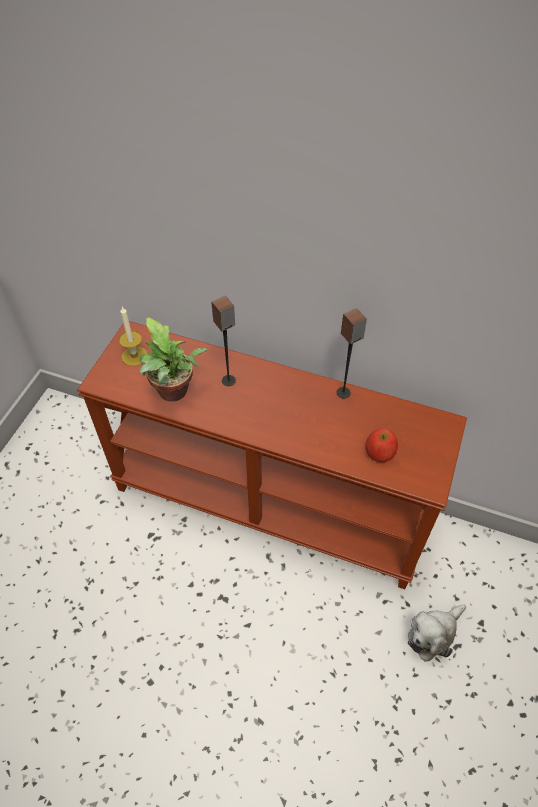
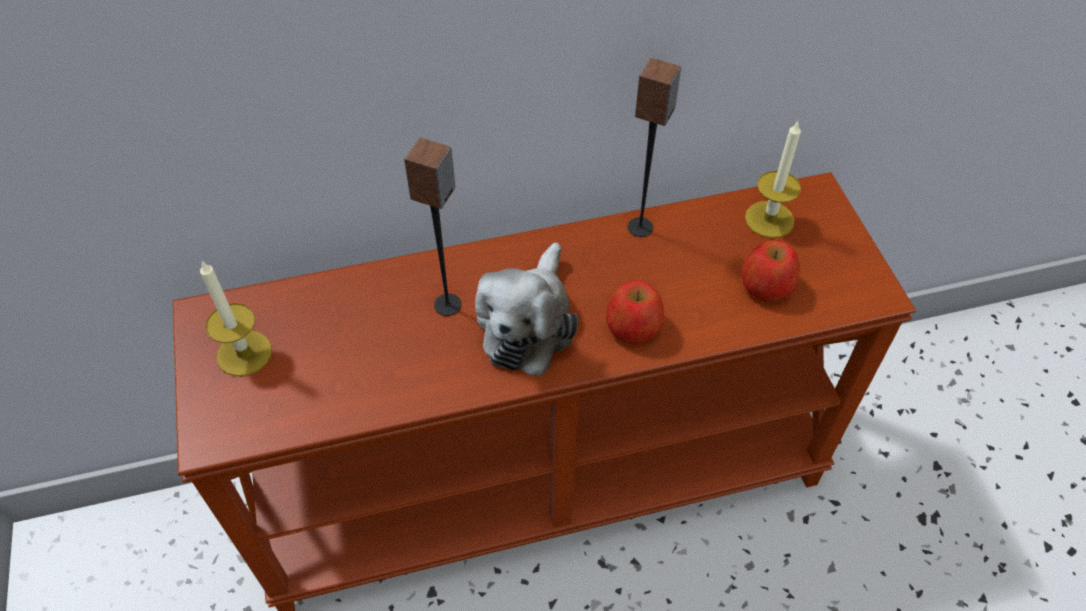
camera: 35 degrees left, 0 degrees up
(174, 393) = (373, 376): potted plant -> none
(300, 434) = (633, 326): none -> apple
(410, 422) = (769, 219): none -> candle
(433, 634) = (895, 521): plush toy -> plush toy (528, 323)

